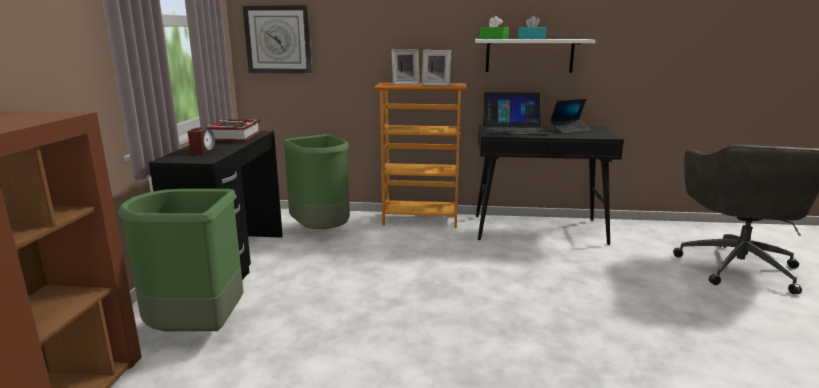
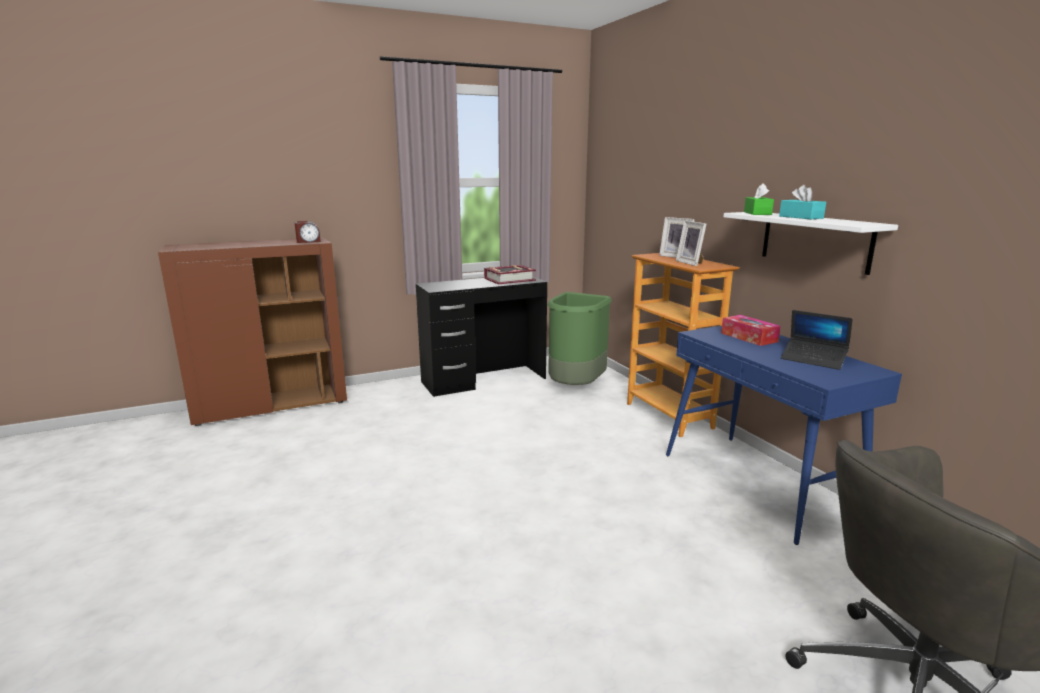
camera: 60 degrees right, 0 degrees up
(197, 331) = (388, 403): green trash can -> none
(202, 151) = (457, 284): alarm clock -> alarm clock (308, 241)
(278, 39) = (609, 199): wall clock -> none
(514, 129) = (749, 337): laptop -> tissue box
(539, 229) = (759, 484): black console table -> blue console table

